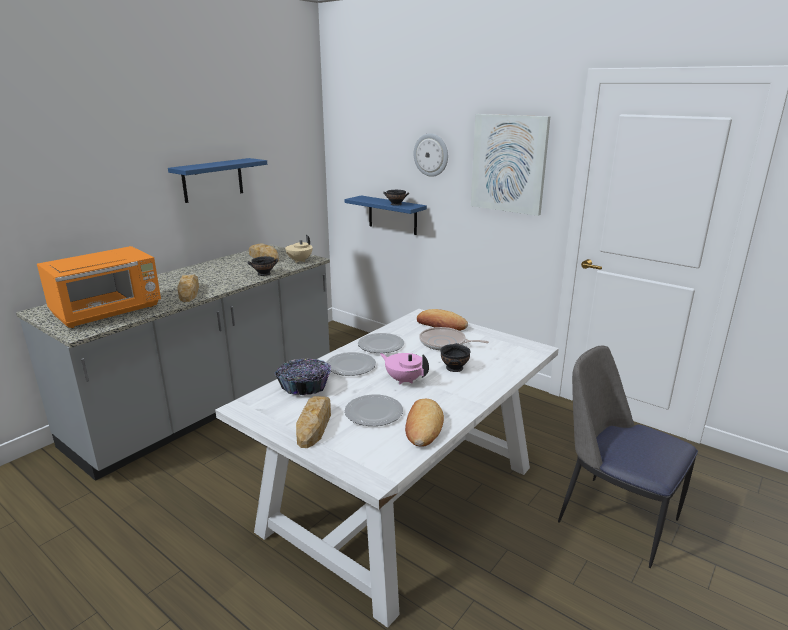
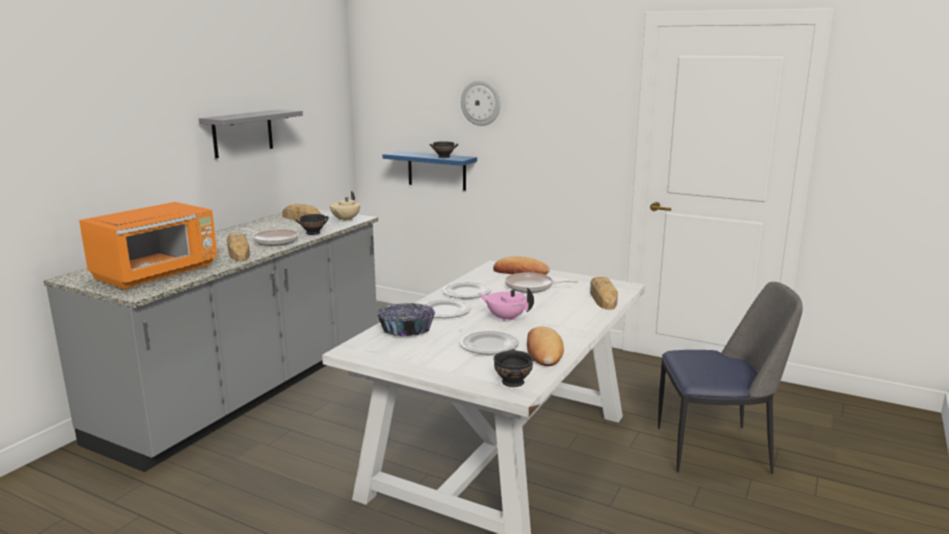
camera: 10 degrees left, 5 degrees down
(213, 180) = (243, 133): blue shelf -> grey shelf
(226, 281) = (274, 241): none -> frying pan
(315, 425) = (435, 358): bread -> bread (602, 298)
(455, 368) = (551, 305): black bowl -> black bowl (513, 382)
(509, 164) = (568, 108): picture -> none
(614, 518) = (716, 449): chair -> chair turned 150 degrees clockwise

